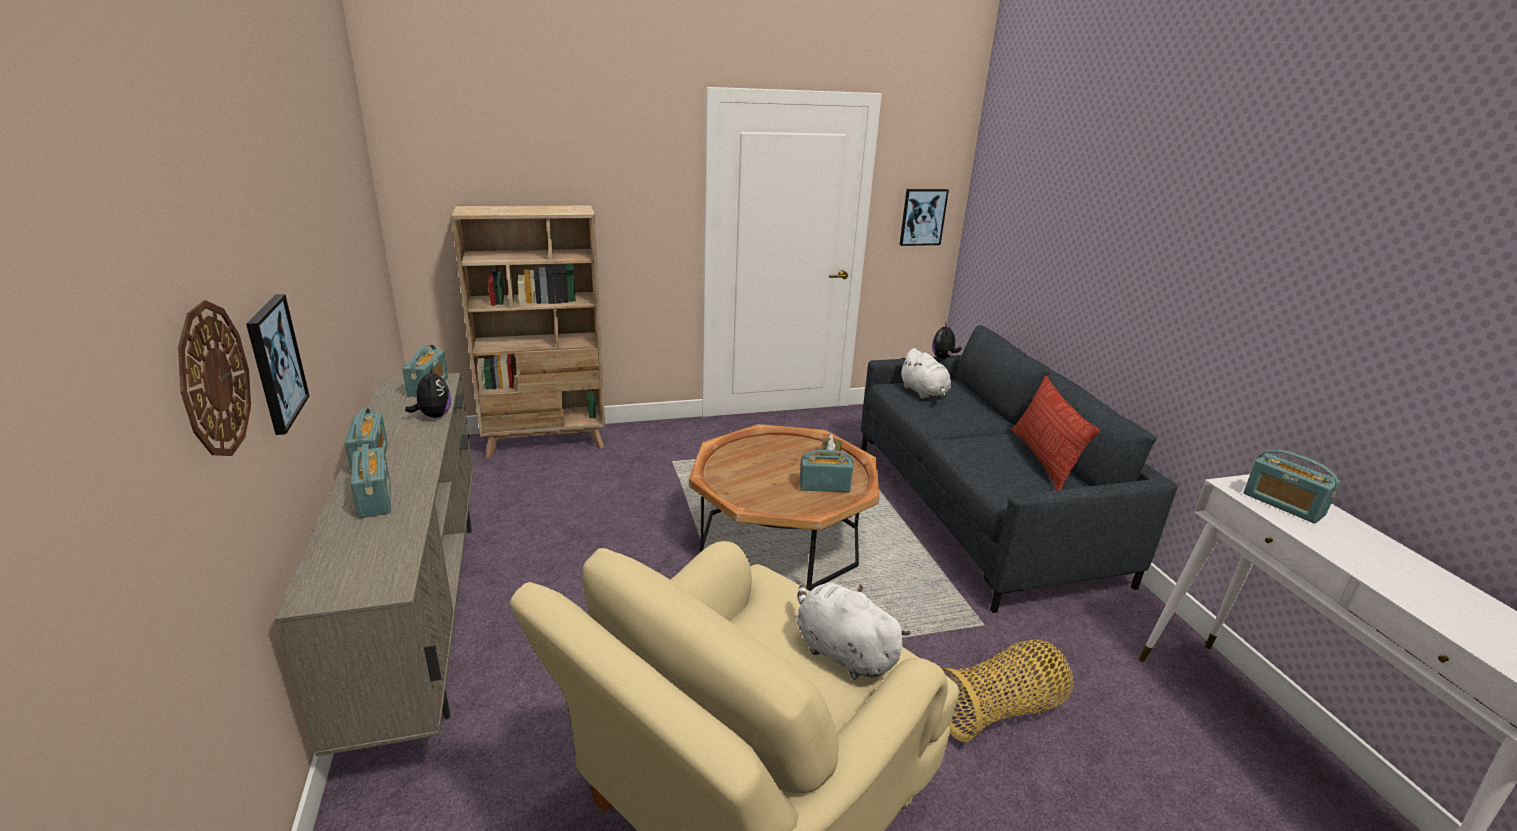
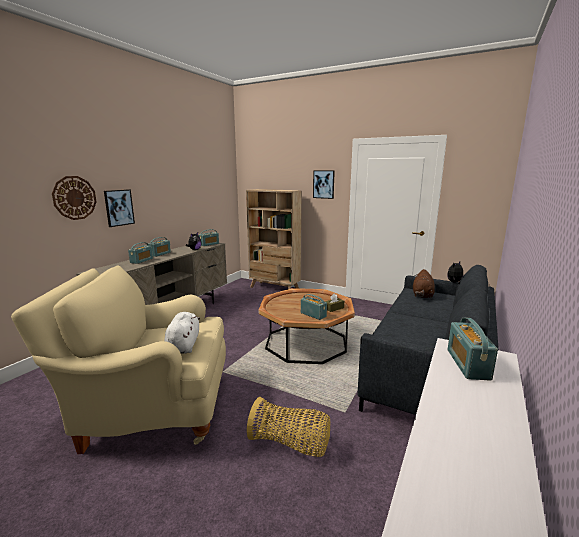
camera: 45 degrees right, 10 degrees down
(922, 217) = (476, 204): picture -> picture (323, 184)
(924, 393) = (422, 295): white plush toy -> brown plush toy
(1043, 459) = (437, 335): pillow -> none

